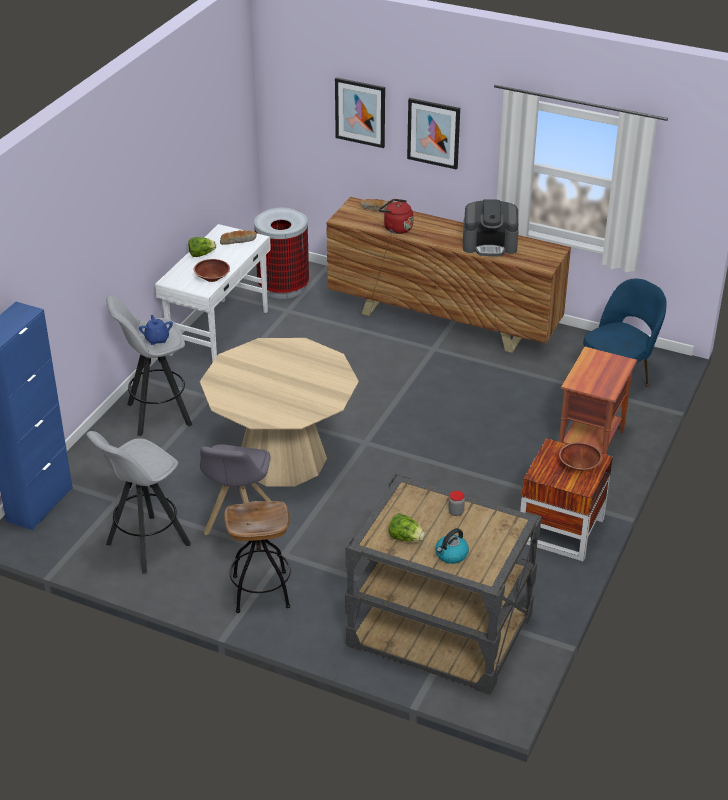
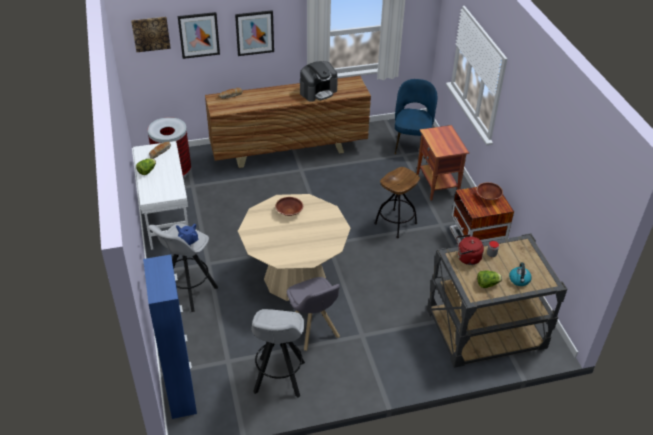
camera: 40 degrees left, 5 degrees up
(212, 278) = (173, 183): brown bowl -> brown bowl (289, 212)
(260, 591) = (375, 365): brown stool -> brown stool (395, 223)
(301, 91) = (151, 33): none -> picture
(396, 228) = (255, 103): red kettle -> red kettle (467, 258)

